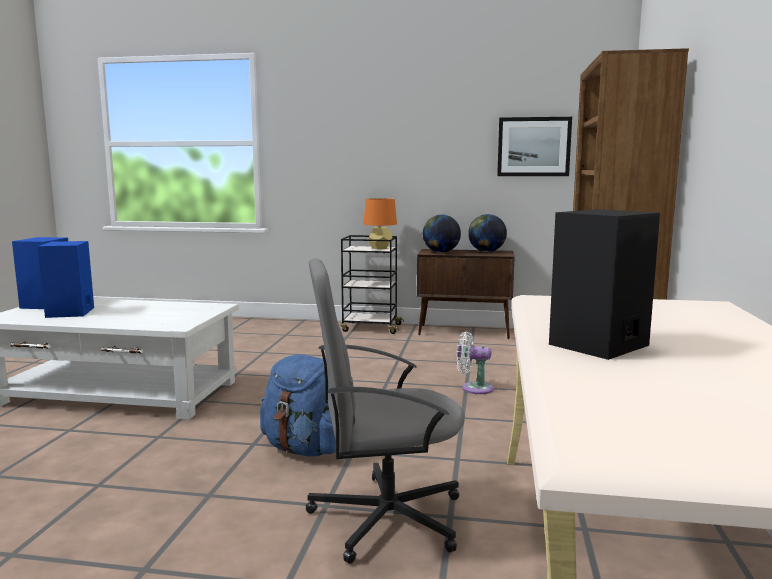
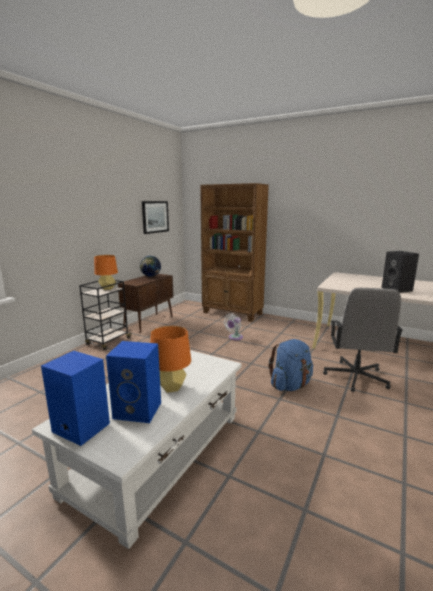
camera: 70 degrees left, 5 degrees up
(116, 315) = (171, 387): none -> orange table lamp
(441, 252) = (139, 282): globe -> none

